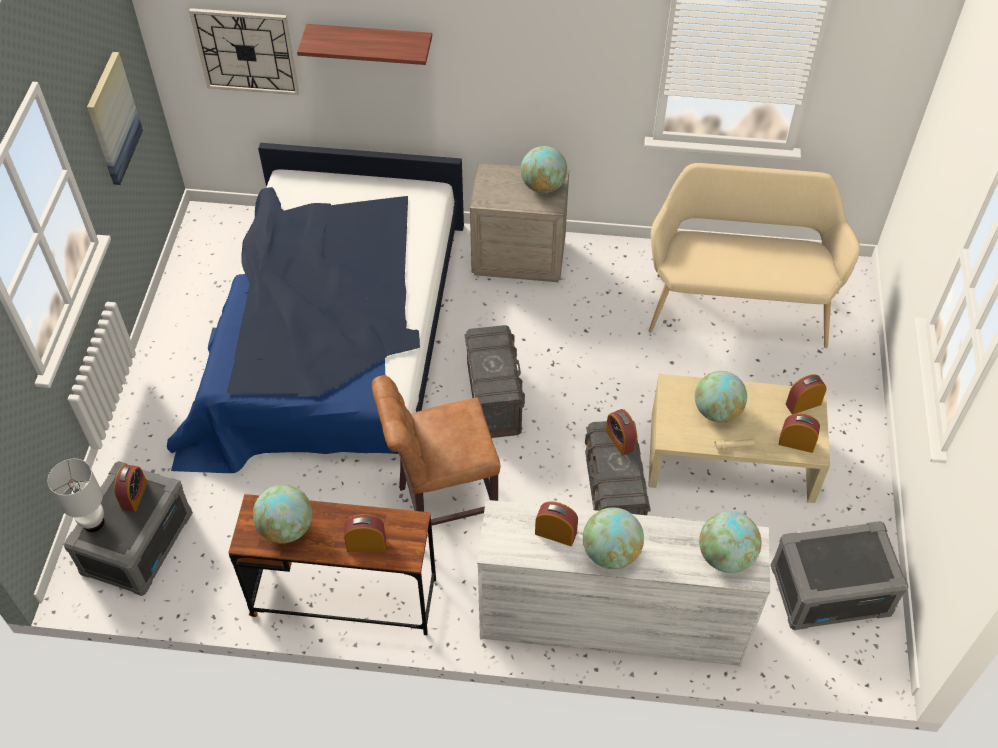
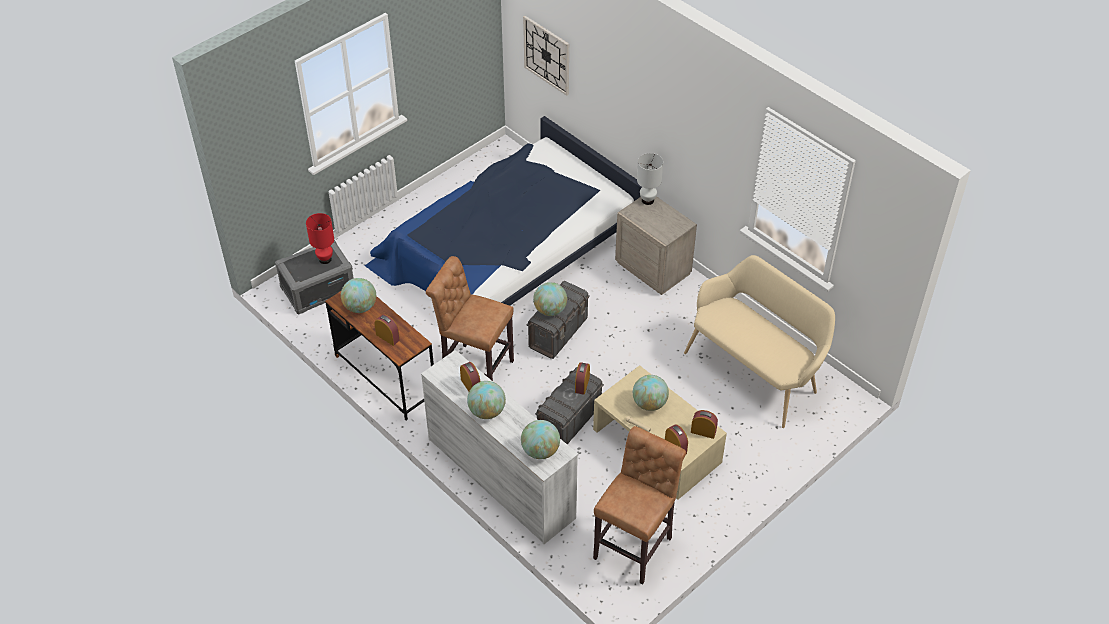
camera: 40 degrees right, 5 degrees down
(94, 522) = (296, 259): white table lamp -> white table lamp (648, 200)
(113, 119) = (447, 56): picture -> none
(134, 495) = (325, 259): alarm clock -> red table lamp
(370, 44) = (607, 83): shelf -> none
(543, 186) = (671, 224): globe -> globe (550, 310)
(830, 589) = (635, 545): grey storage box -> brown stool

